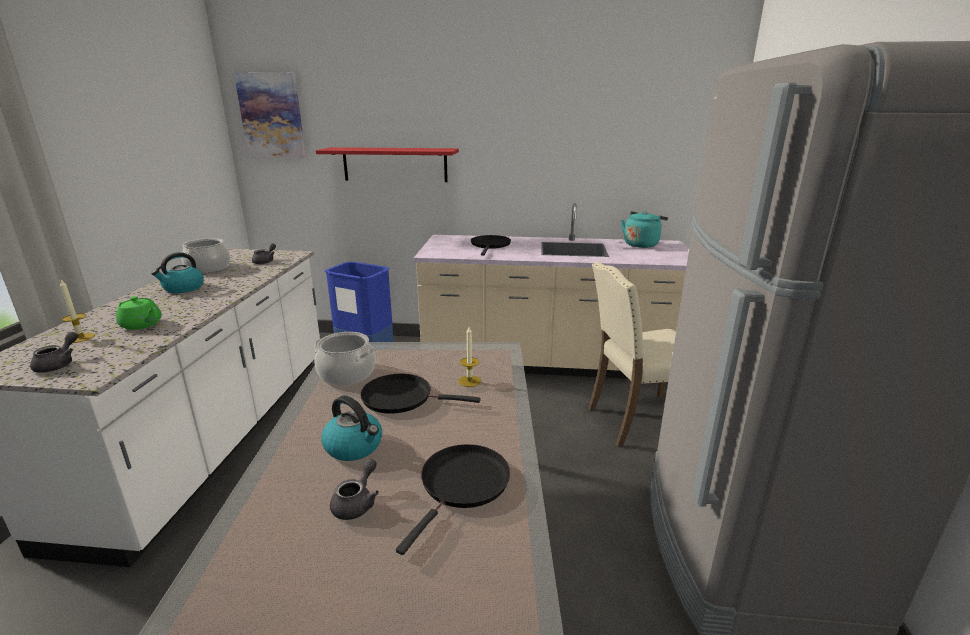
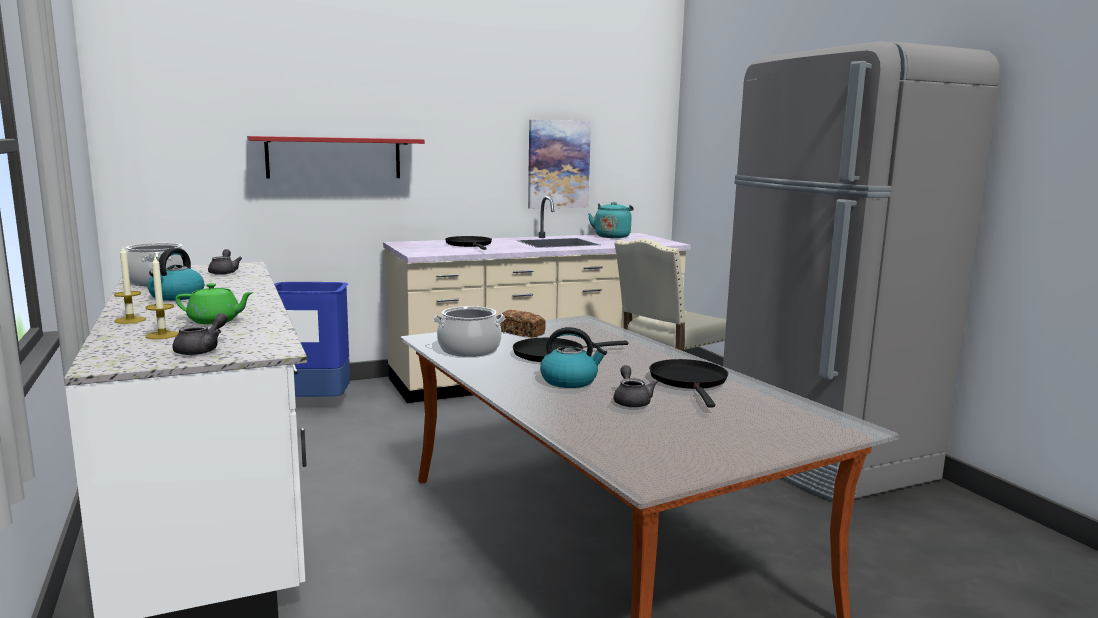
camera: 30 degrees left, 10 degrees down
(59, 364) = (202, 350): grey teapot -> grey teapot turned 45 degrees clockwise
(272, 116) = (161, 93): picture -> picture (558, 164)
(422, 358) = (522, 333): none -> bread
(469, 381) = (592, 338): candle -> candle (130, 320)

